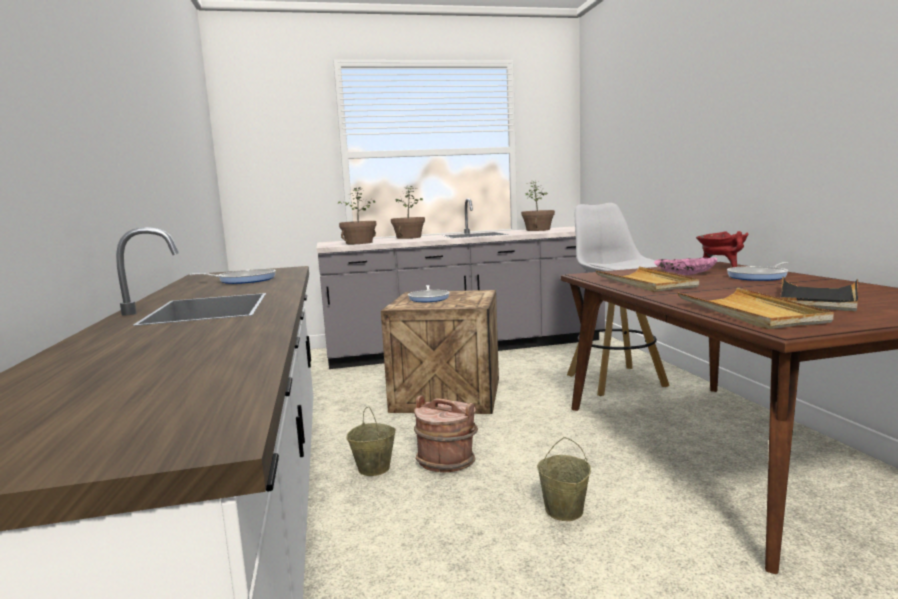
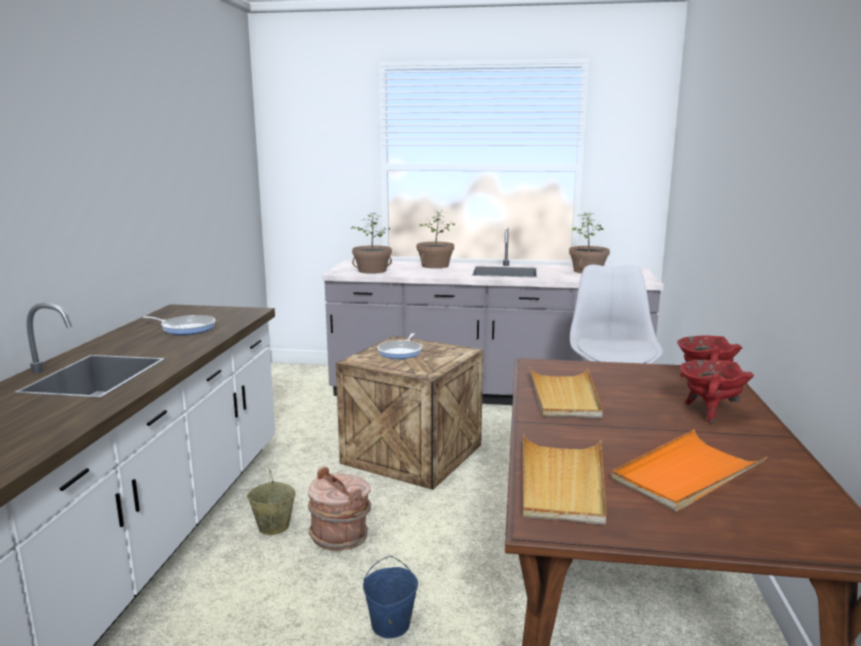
camera: 20 degrees right, 5 degrees up
(564, 511) = (390, 625): beige bucket -> blue bucket
(685, 273) = (642, 385): pink bowl -> none
(759, 276) = (709, 412): frying pan -> red cooking pot
(817, 298) = (686, 474): black tray -> orange tray

